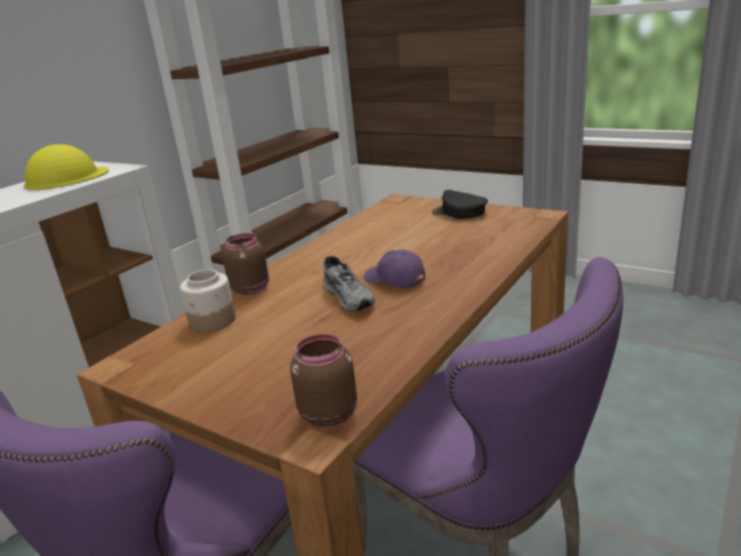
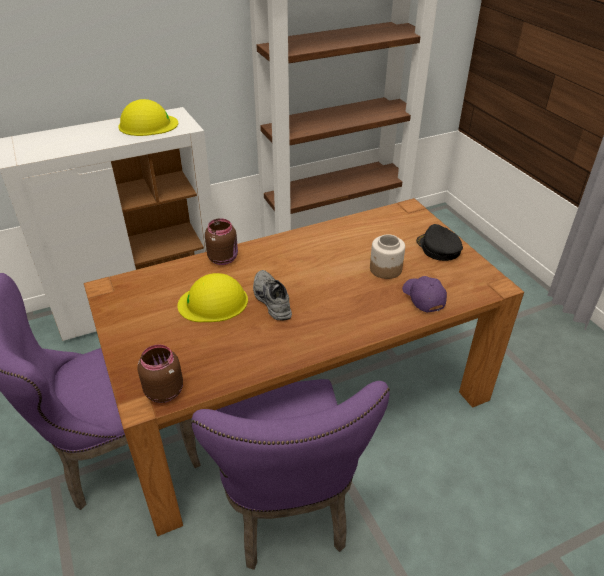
camera: 30 degrees right, 15 degrees up
(212, 321) = (178, 277): jar -> jar (385, 269)
(286, 322) = (213, 302): none -> yellow hard hat
(350, 297) = (270, 300): grey shoe -> grey shoe turned 150 degrees clockwise
(394, 280) = (312, 300): purple cap -> purple cap (422, 298)

